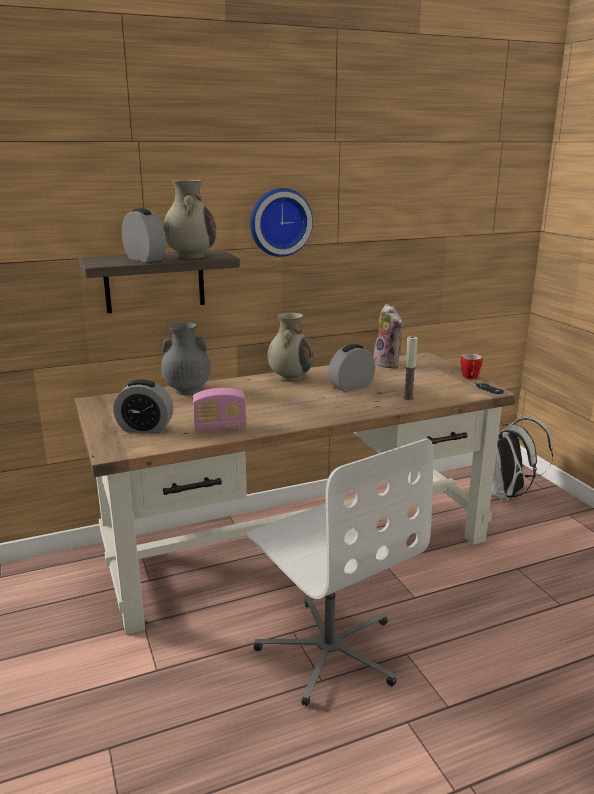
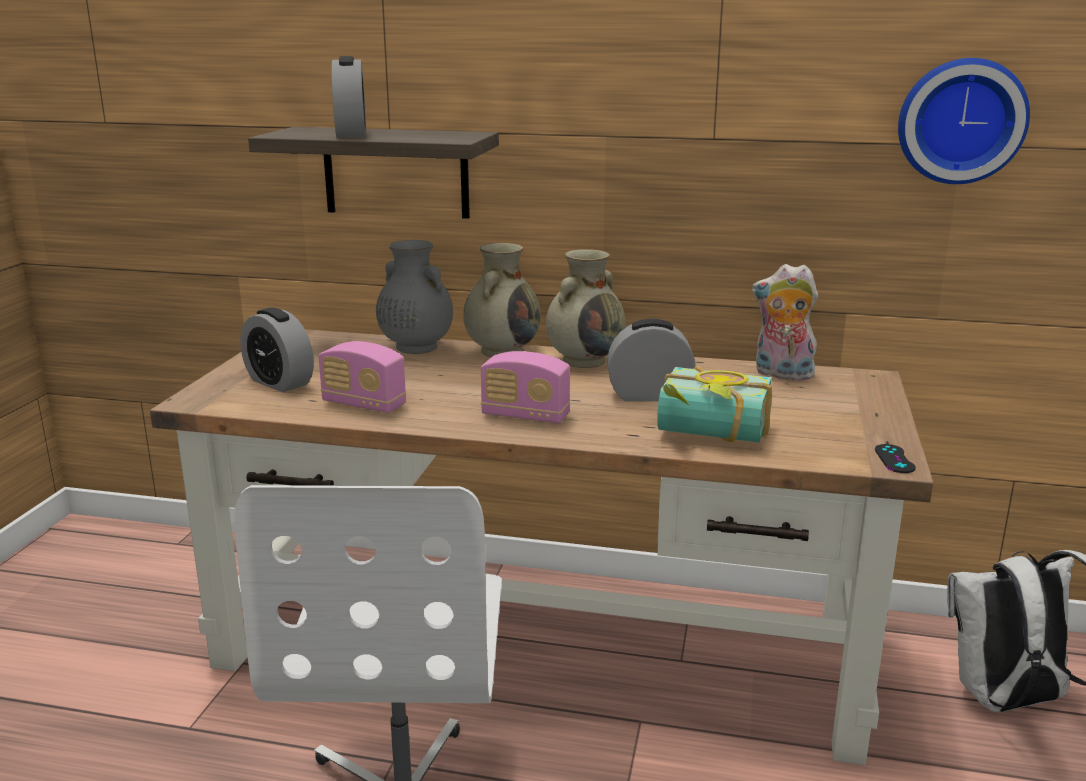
camera: 35 degrees right, 0 degrees up
(191, 256) = (419, 136): beige vase -> beige vase (502, 351)
(279, 222) = (600, 93): wall clock -> wall clock (961, 121)
(314, 411) = (525, 416): none -> radio
(388, 364) = (781, 375): plush toy -> plush toy turned 105 degrees clockwise
(408, 398) = (710, 435): candle -> book
(470, 377) = (894, 431): mug -> none

